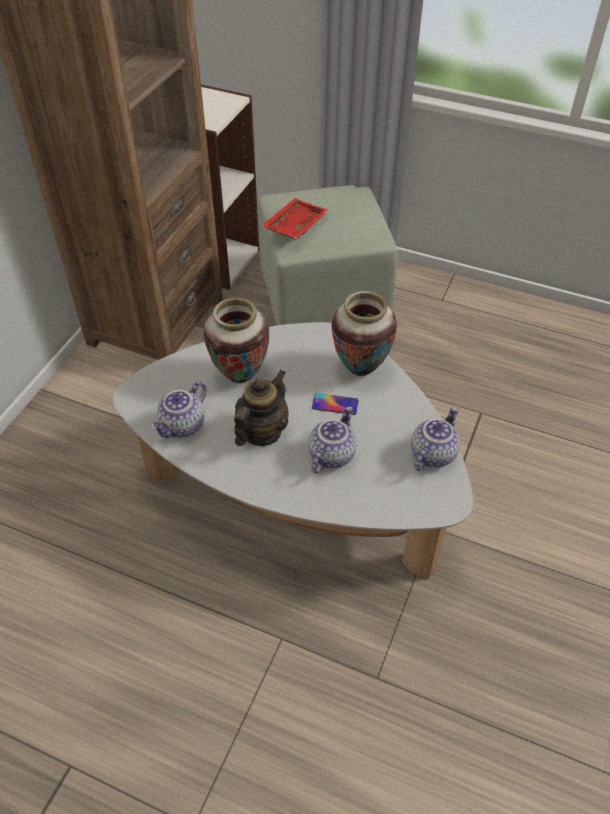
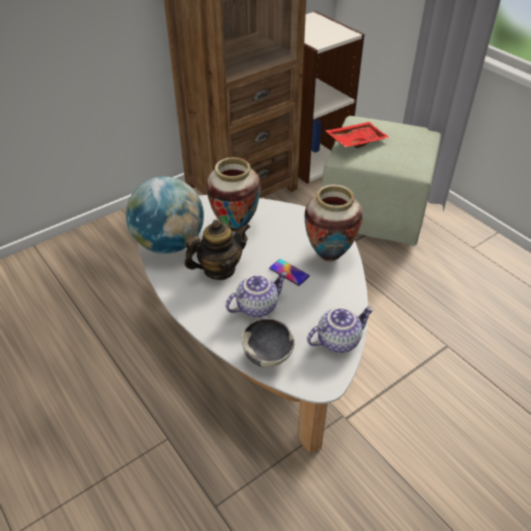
camera: 30 degrees right, 5 degrees down
(183, 426) = (169, 244): teapot -> globe
(379, 500) = (267, 355): none -> bowl

